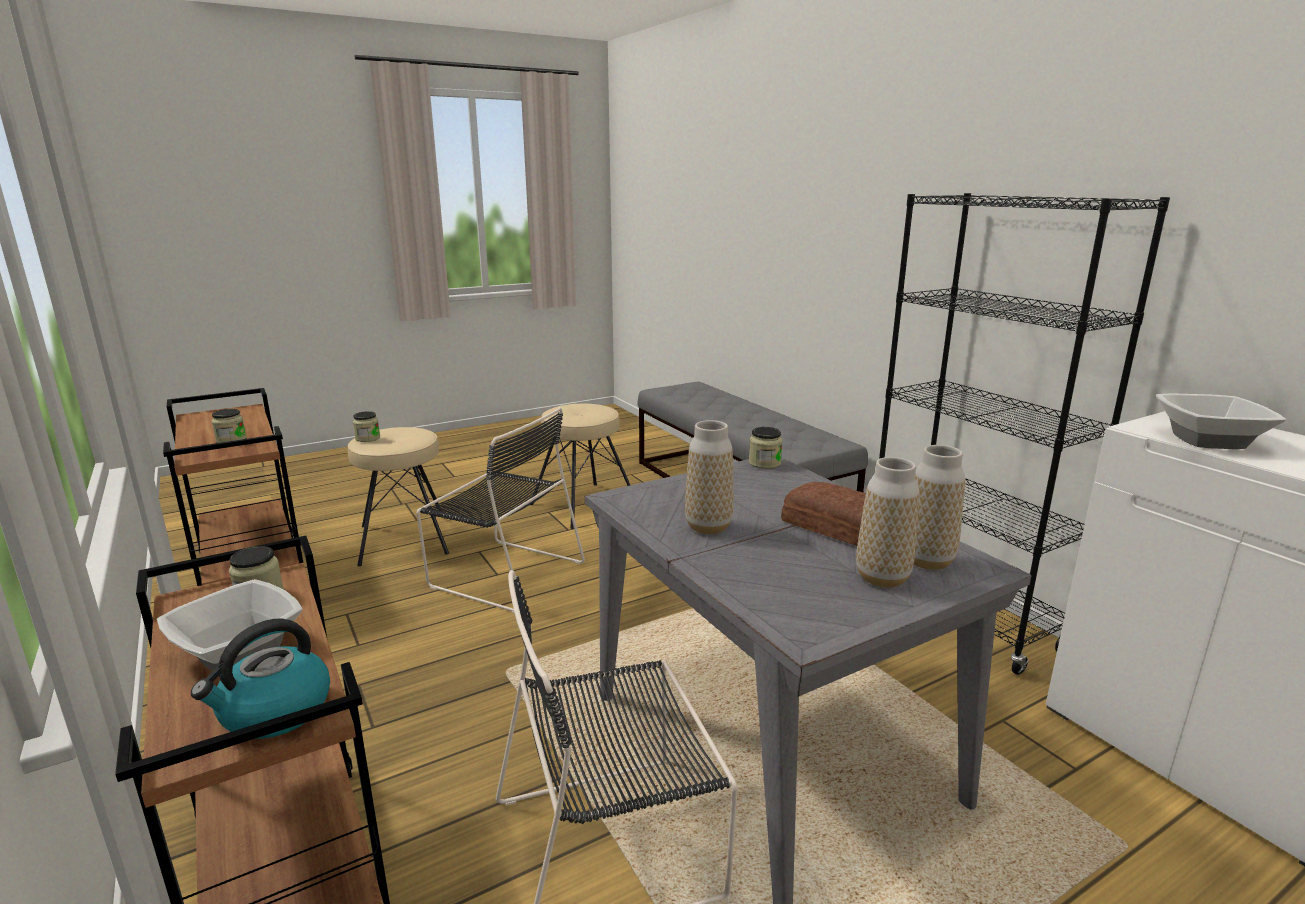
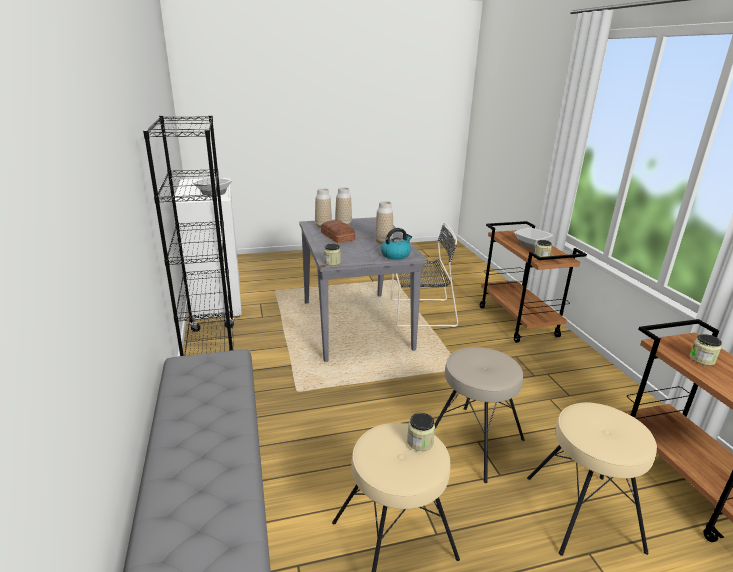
camera: 165 degrees left, 5 degrees up
(274, 712) = (508, 235): kettle -> kettle (395, 255)
(367, 438) = (633, 430): jar -> jar (420, 442)
(503, 573) = (473, 441): black chair -> beige stool

